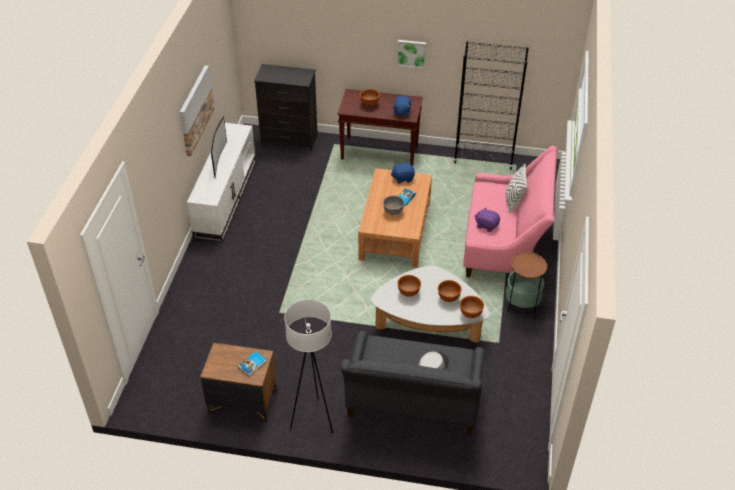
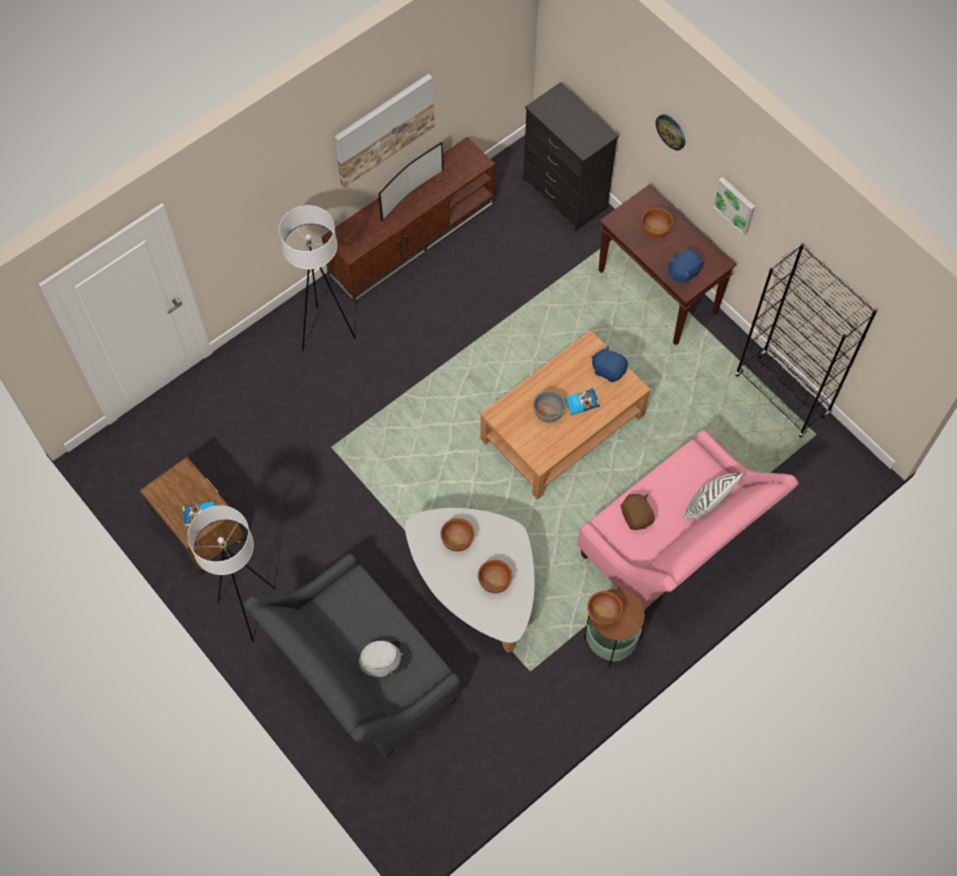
camera: 40 degrees right, 20 degrees up
(219, 264) = (325, 332): none -> white floor lamp
(225, 197) = (412, 237): white tv stand -> brown tv stand
(353, 36) = (671, 131): none -> wall clock
(471, 313) = (498, 622): brown bowl -> brown bowl (603, 614)
(486, 225) = (636, 516): purple plush toy -> brown plush toy

